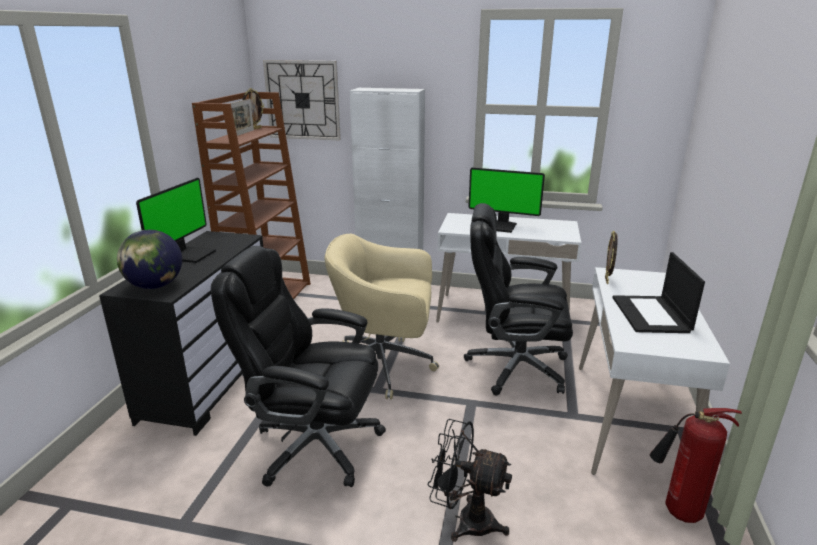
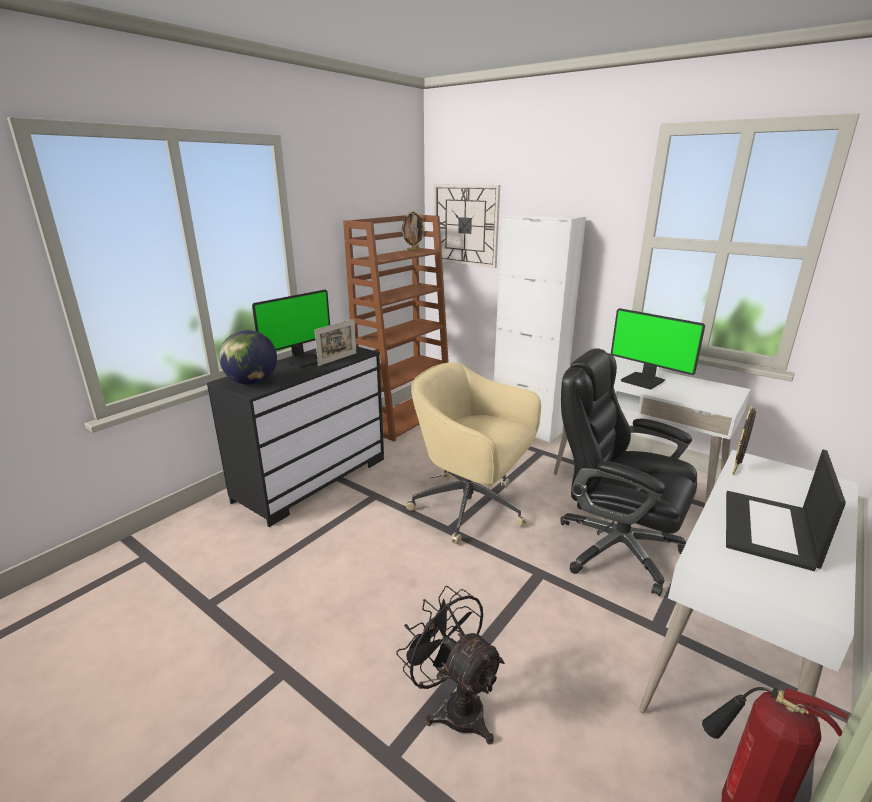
camera: 25 degrees right, 0 degrees up
(243, 133) = (396, 253): picture frame -> picture frame (337, 359)
(314, 445) = (357, 568): black office chair -> none

